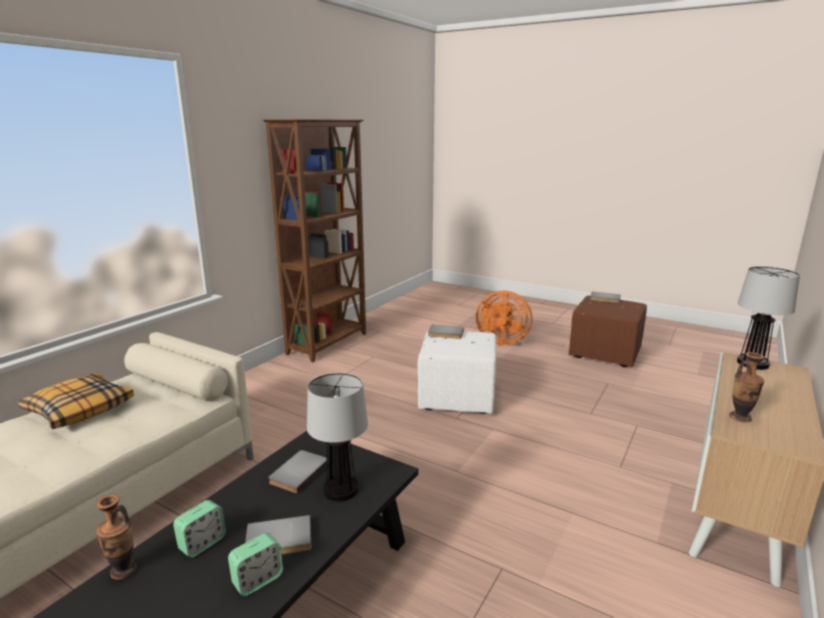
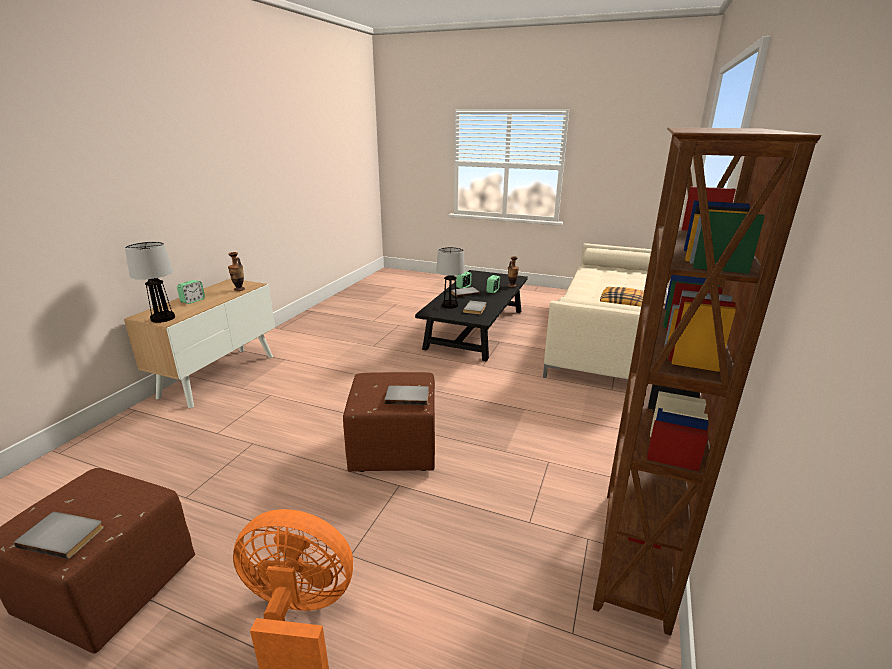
camera: 170 degrees right, 5 degrees up
(458, 397) = (393, 450): white ottoman -> brown ottoman
(773, 393) = (193, 301): none -> alarm clock

